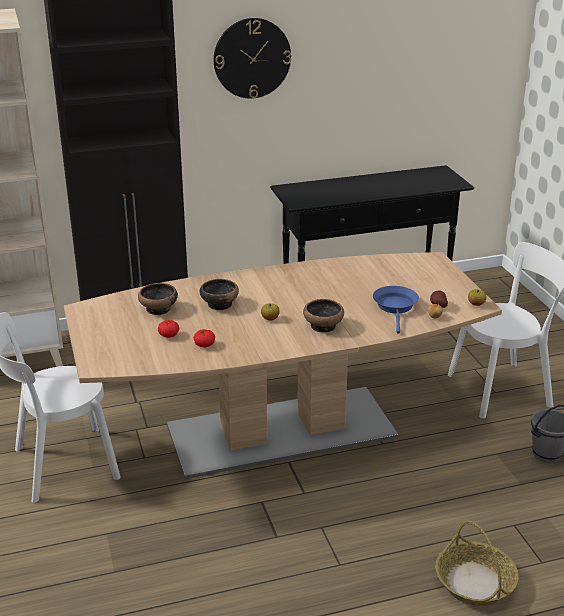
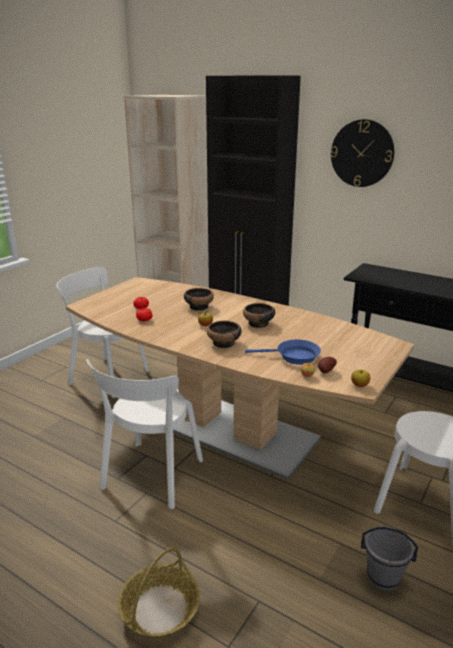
camera: 50 degrees right, 5 degrees down
(159, 309) = (167, 296): bowl -> bowl (258, 323)
(300, 514) = (150, 477): none -> white chair
(395, 307) = (294, 357): blue frying pan -> blue frying pan turned 45 degrees clockwise

